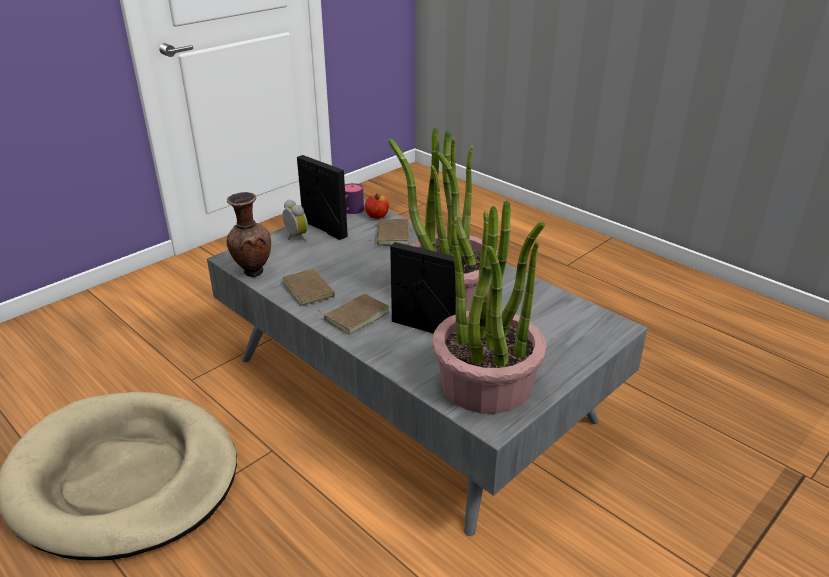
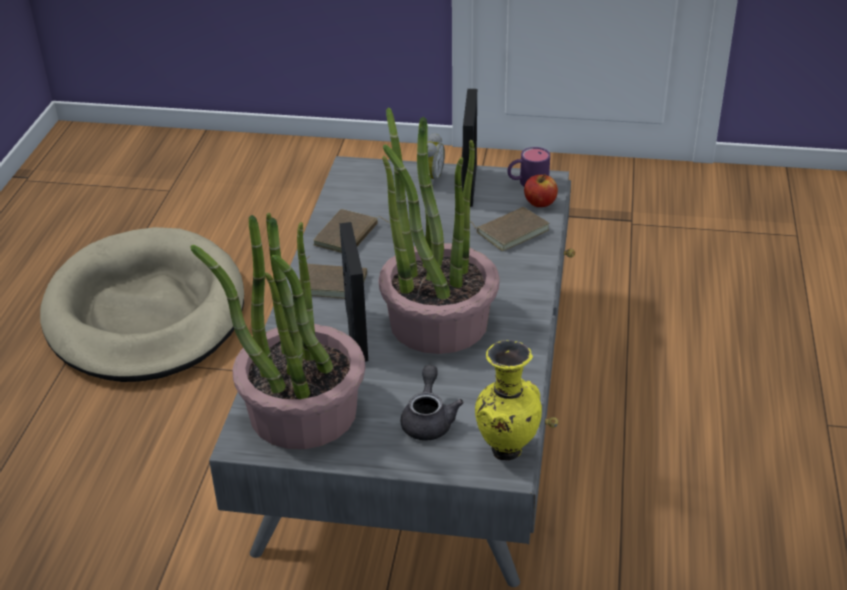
camera: 55 degrees right, 5 degrees up
(252, 272) = (340, 190): brown vase -> none
(546, 335) = (428, 420): none -> grey teapot
(600, 319) = (506, 449): none -> yellow vase

